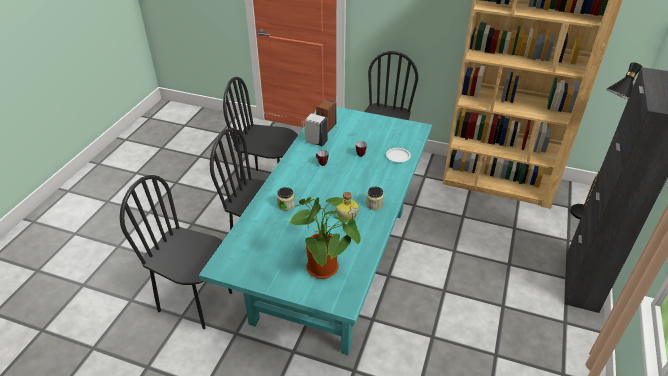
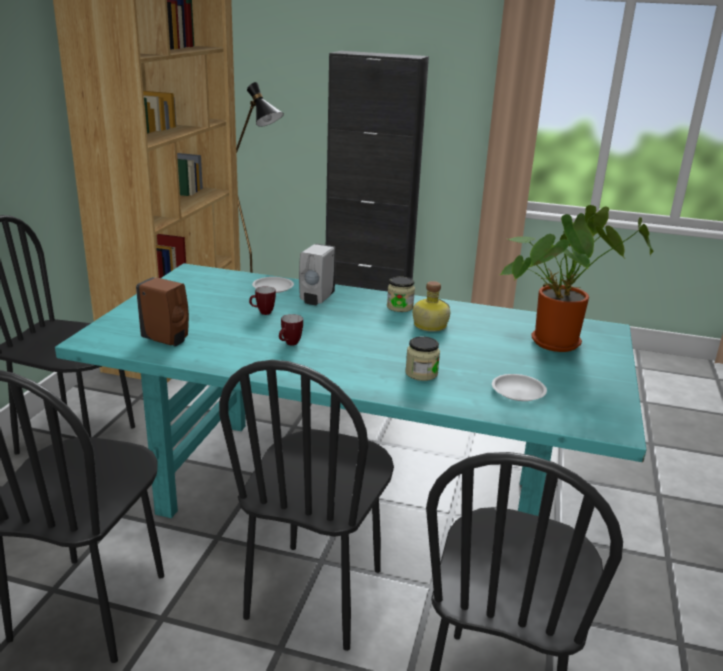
camera: 95 degrees left, 15 degrees down
(262, 238) = (518, 391): none -> white plate
(315, 142) = (214, 350): white soap dispenser -> white soap dispenser (316, 299)

